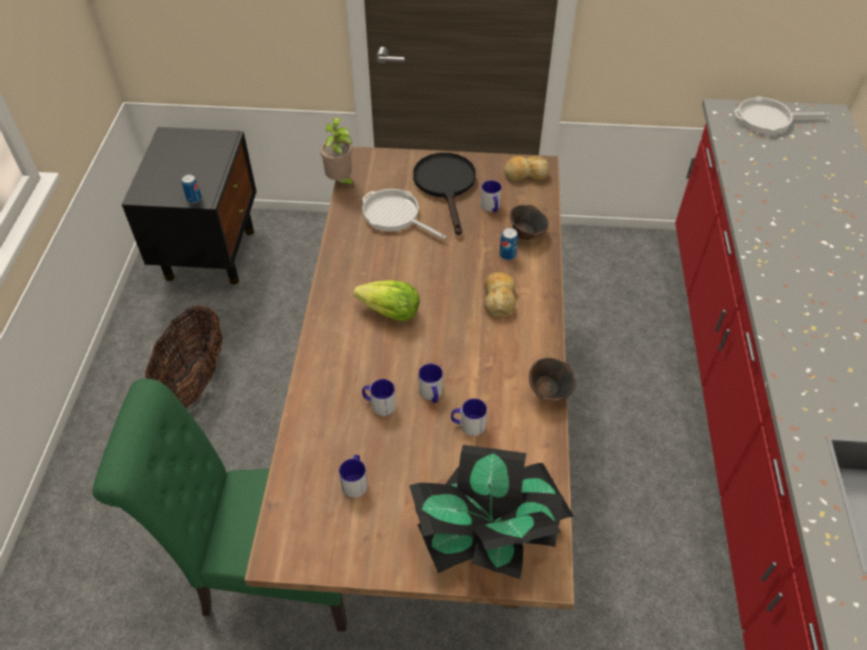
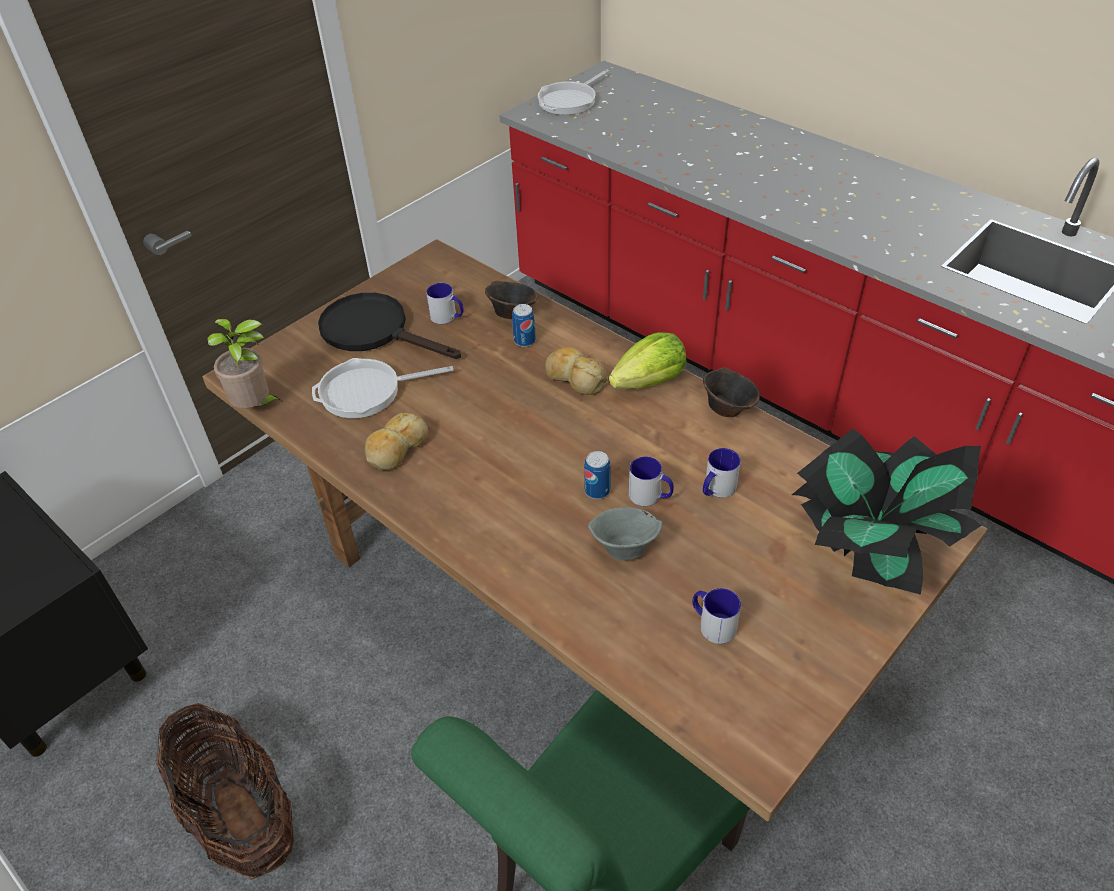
camera: 50 degrees left, 5 degrees down
(194, 199) = (51, 583): can -> can (597, 491)
(379, 404) = (623, 547): mug -> grey bowl
(390, 313) = (504, 469): lettuce -> lettuce (650, 382)
(525, 174) = (433, 271): bread -> bread (396, 449)

